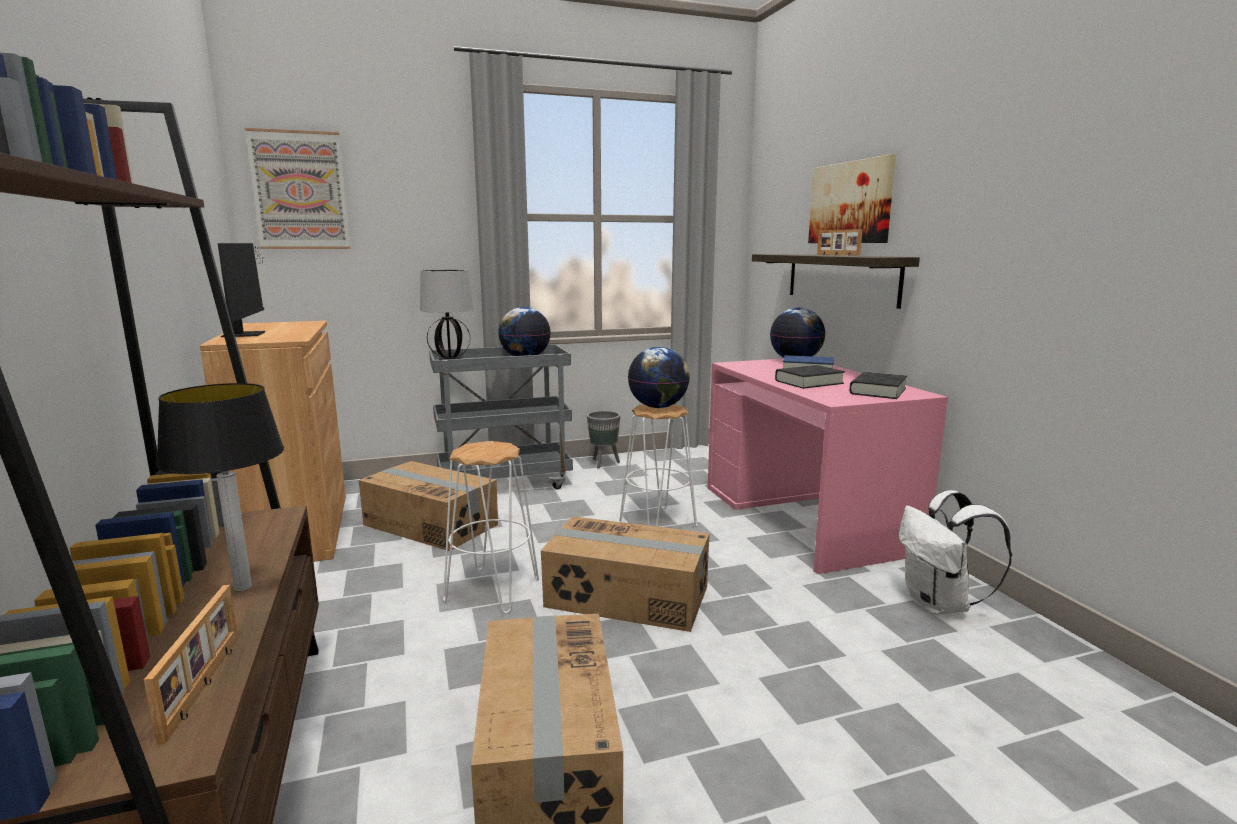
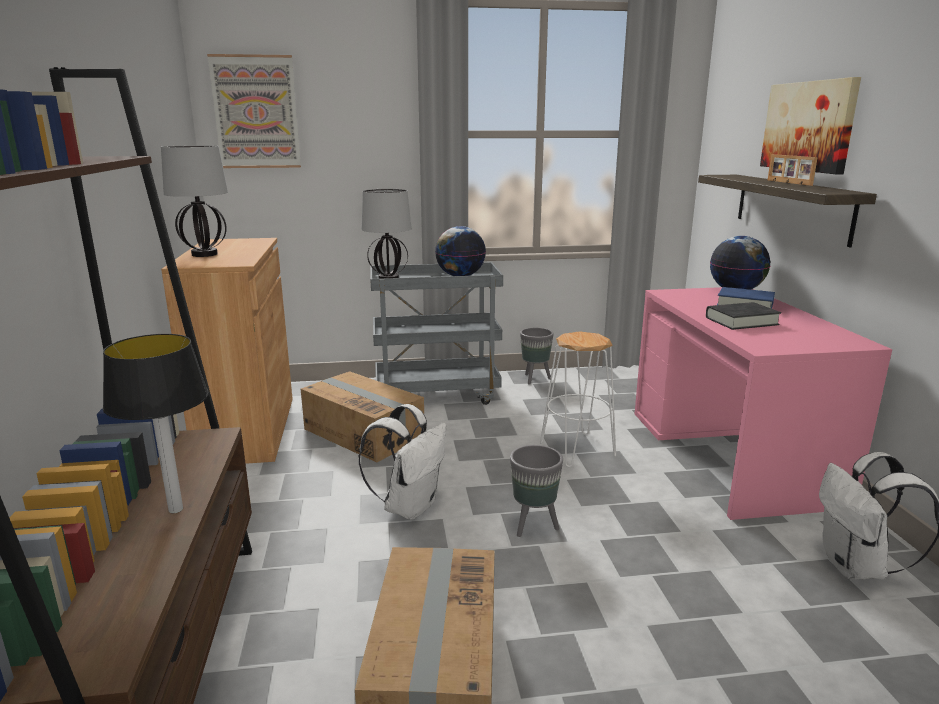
camera: 10 degrees right, 5 degrees up
(205, 684) = (132, 604): picture frame -> none
(247, 333) = (204, 254): monitor -> table lamp
(492, 590) = (410, 506): white stool -> white backpack
(627, 597) = (534, 526): cardboard box -> grey planter
(658, 407) = (583, 337): globe -> none
(877, 391) = (814, 337): black book -> none

